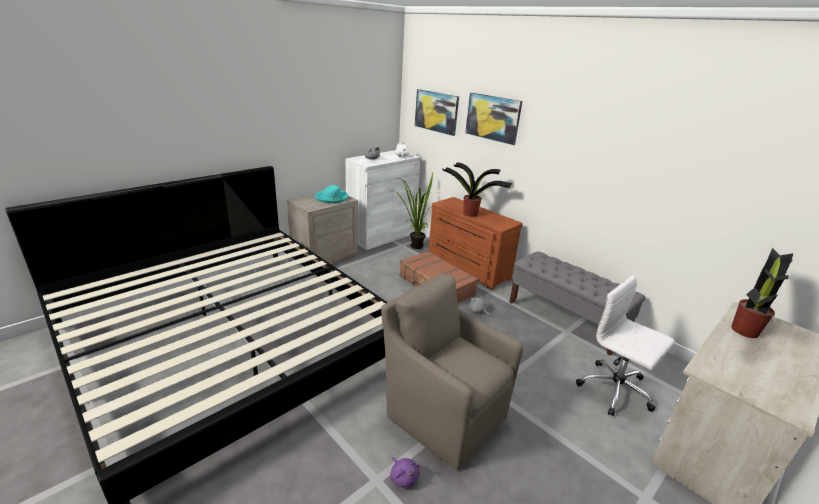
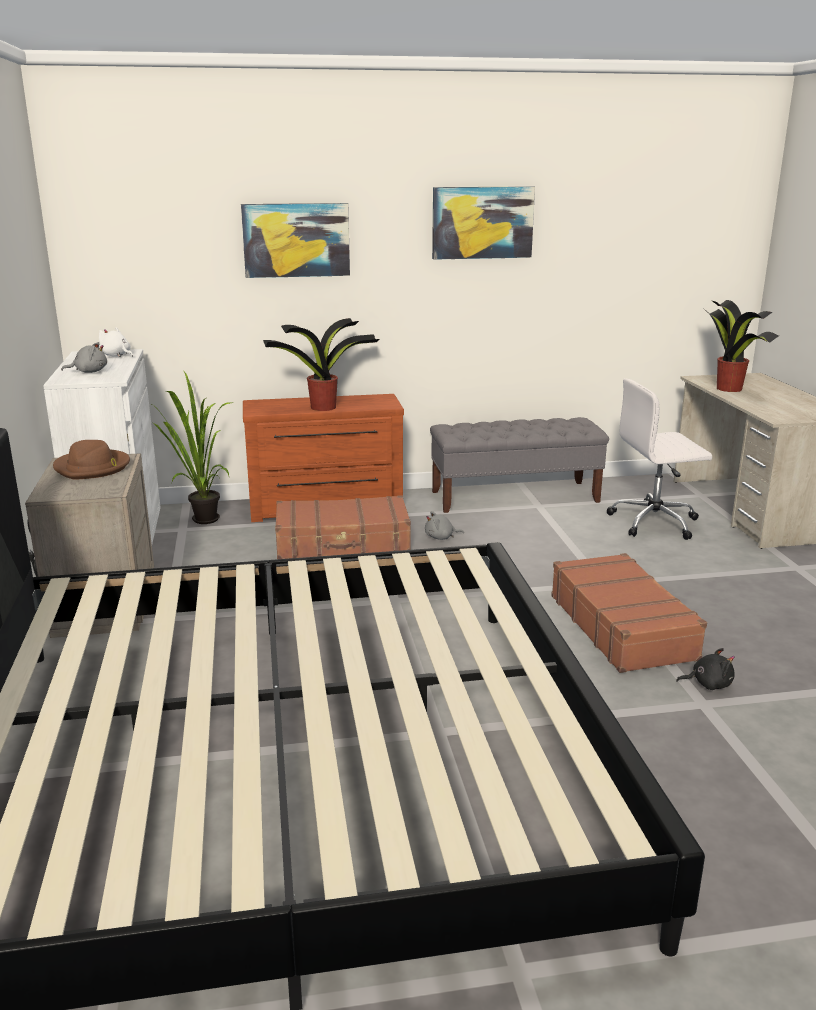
camera: 55 degrees left, 5 degrees down
(331, 198) = (92, 467): turquoise hat -> brown hat
(403, 477) = (708, 684): purple plush toy -> black plush toy
(436, 111) = (160, 253): picture -> picture (482, 222)
(443, 414) = (622, 626): brown armchair -> brown suitcase

